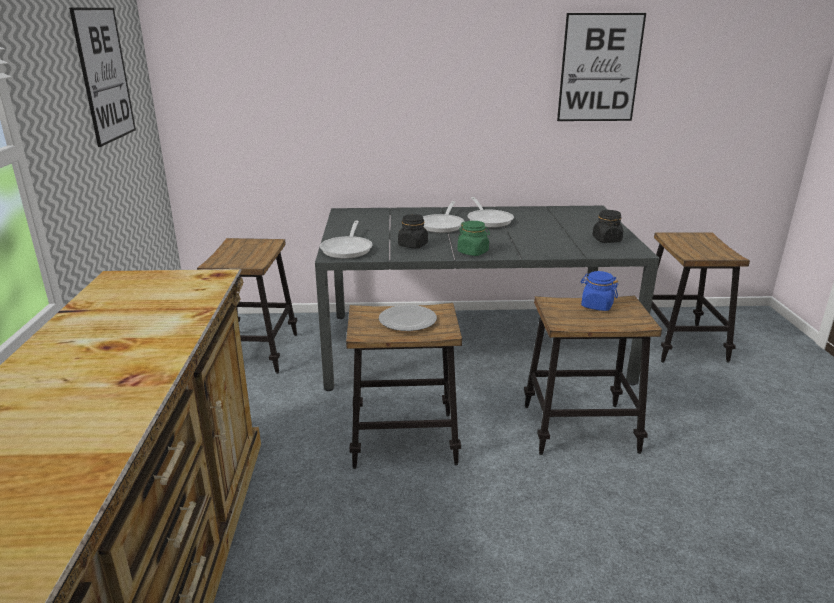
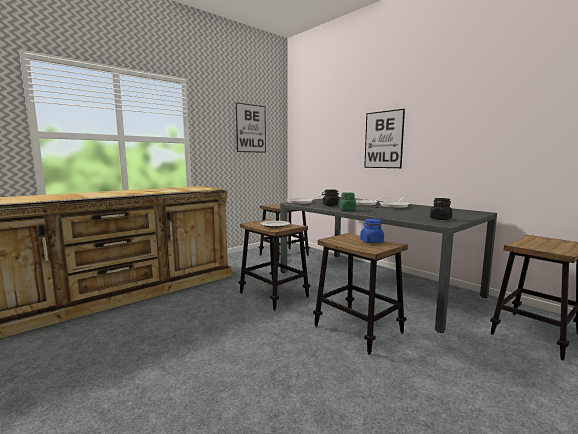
camera: 50 degrees right, 15 degrees down
(599, 68) = (495, 114): picture -> picture (383, 140)

